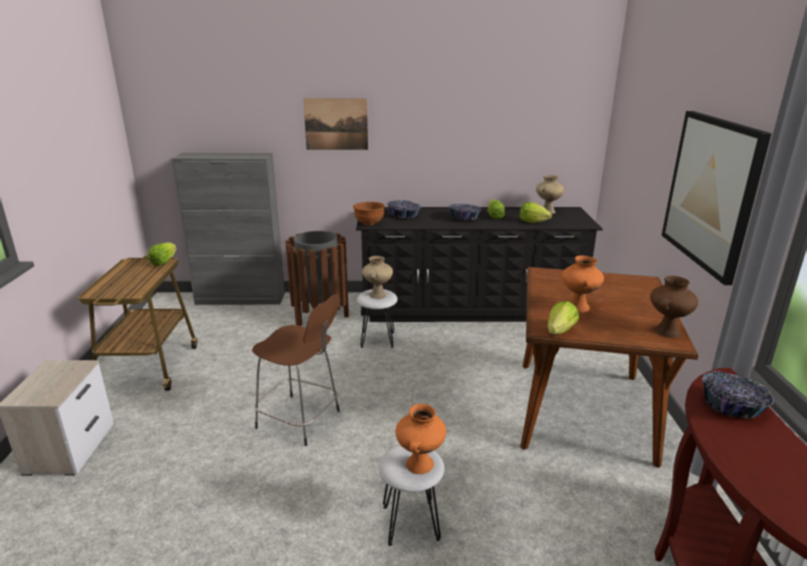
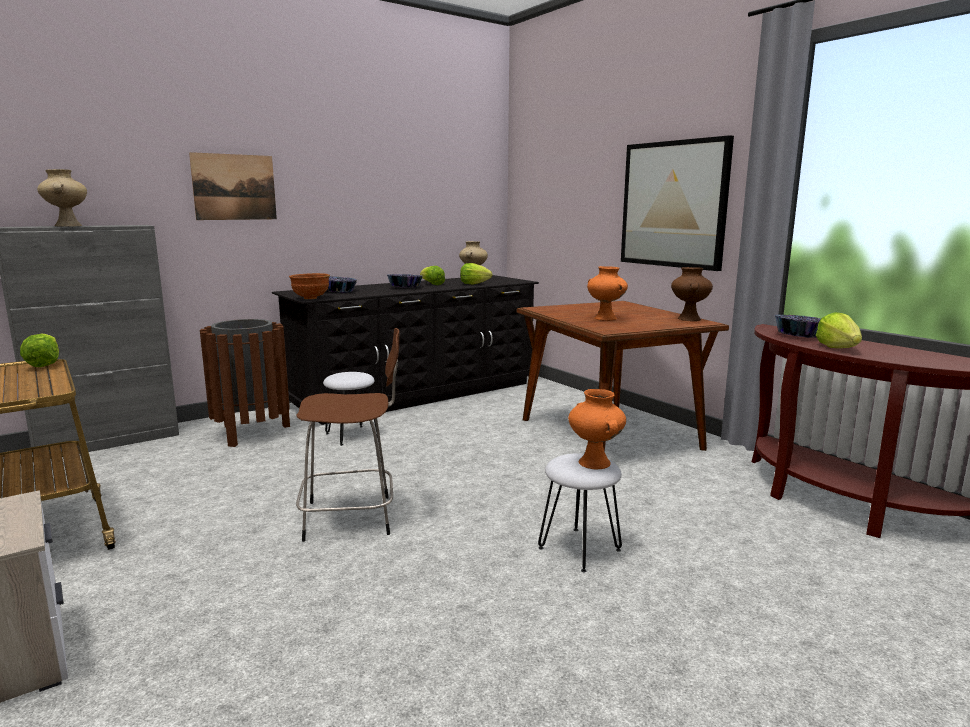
camera: 35 degrees left, 10 degrees down
(377, 295) = (349, 375): beige vase -> beige vase (67, 226)
(559, 331) = (621, 329): lettuce -> lettuce (838, 348)

